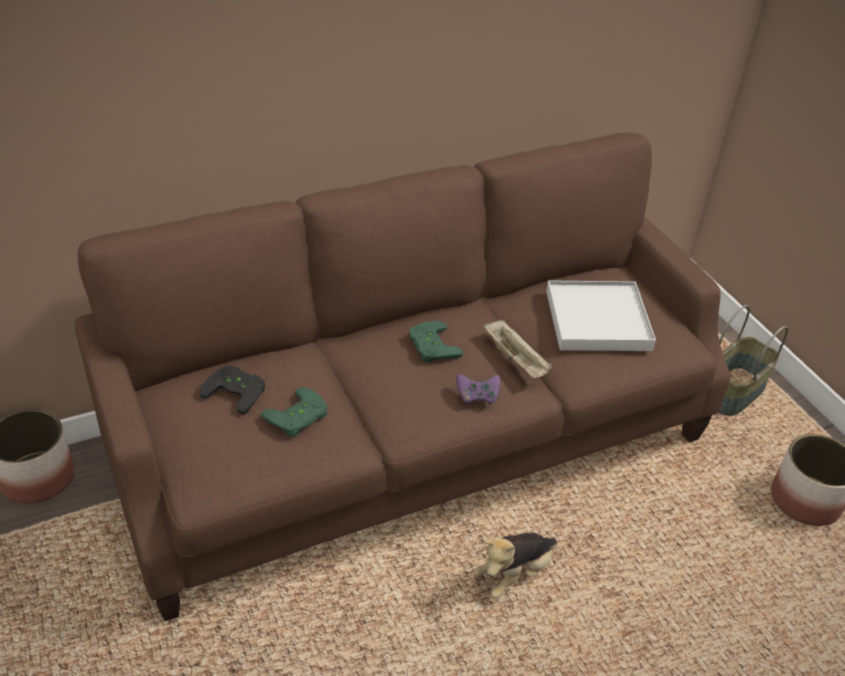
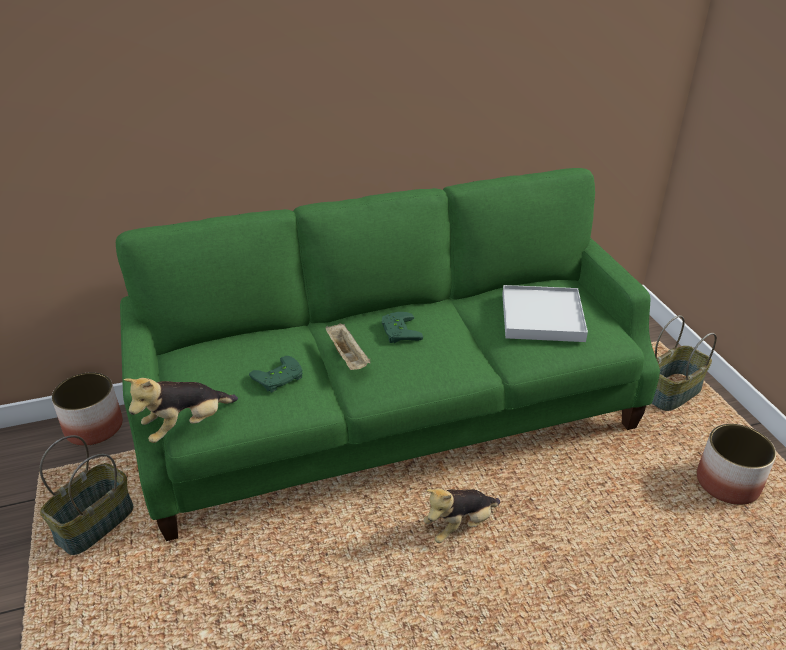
camera: 10 degrees right, 5 degrees down
(69, 607) = (95, 525): none -> basket
(197, 488) = (186, 426): none -> plush toy
(237, 390) = (236, 356): black game controller -> none
(414, 444) = (393, 419): brown sofa -> green sofa
(477, 397) = (429, 370): purple game controller -> none
(516, 360) = (467, 344): beige tray -> beige tray (348, 357)

